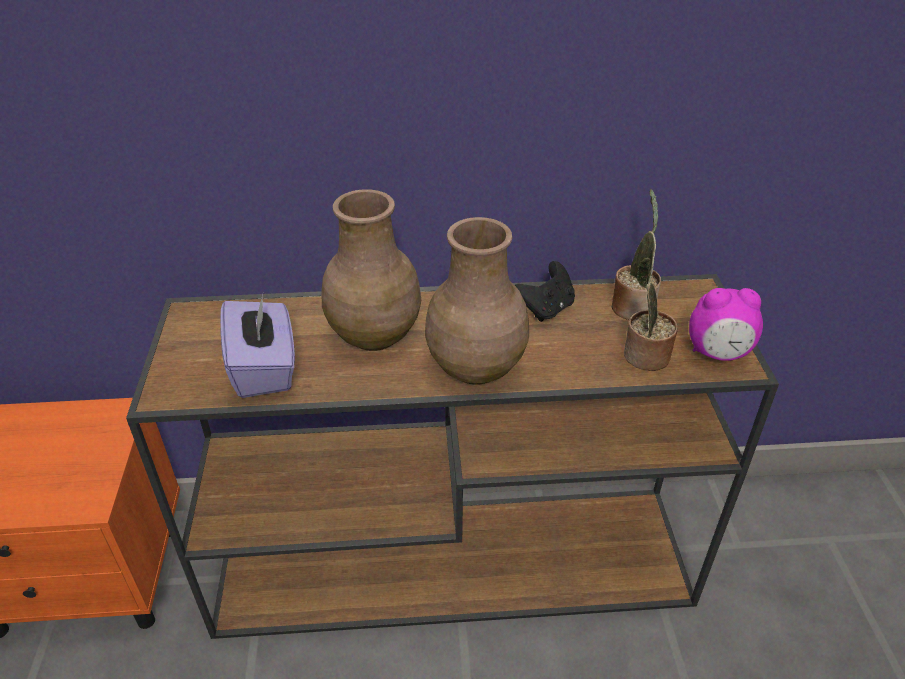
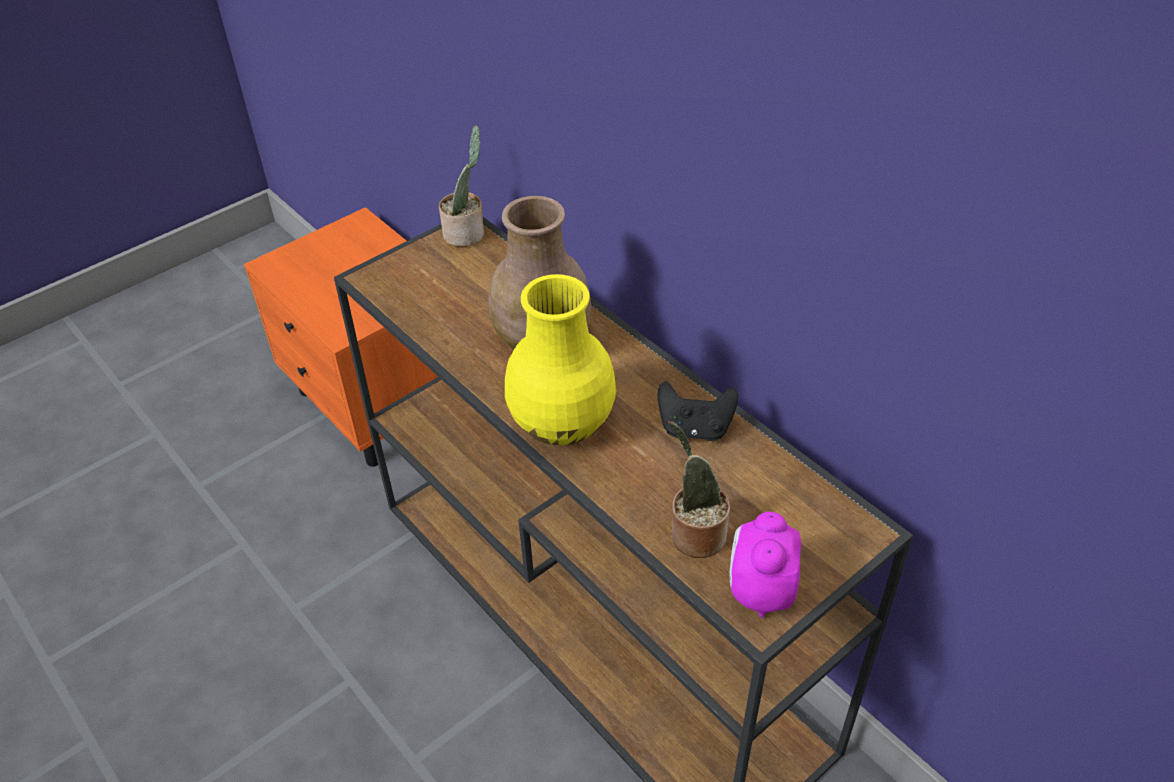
camera: 55 degrees right, 5 degrees up
(264, 368) = (442, 307): purple tissue box -> none
(475, 368) = (560, 425): brown vase -> yellow vase
(633, 305) = (771, 490): potted plant -> potted plant (467, 233)
(717, 353) = (760, 591): alarm clock -> alarm clock turned 45 degrees clockwise

